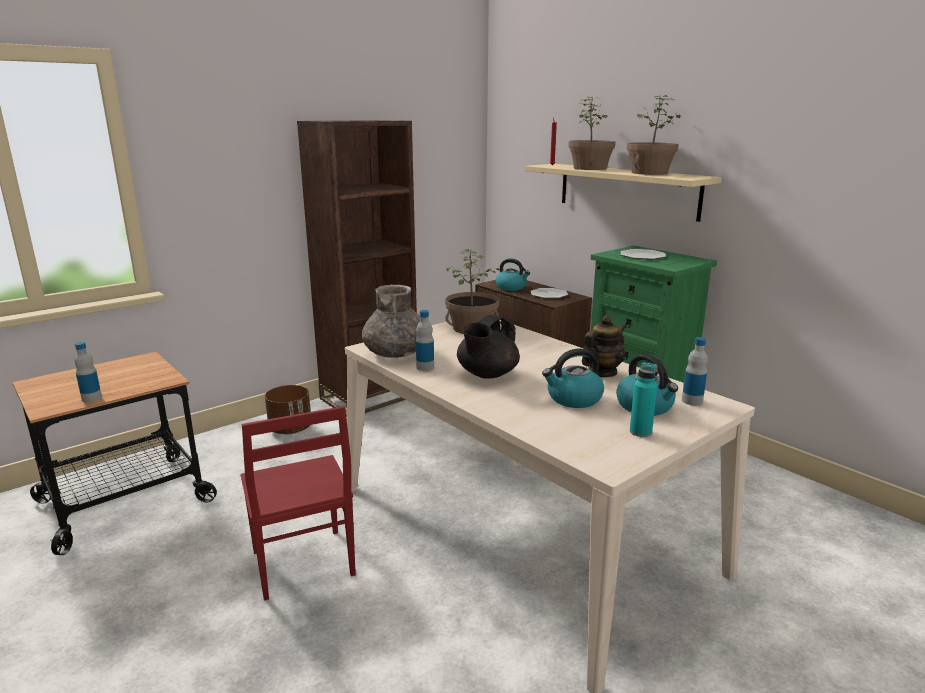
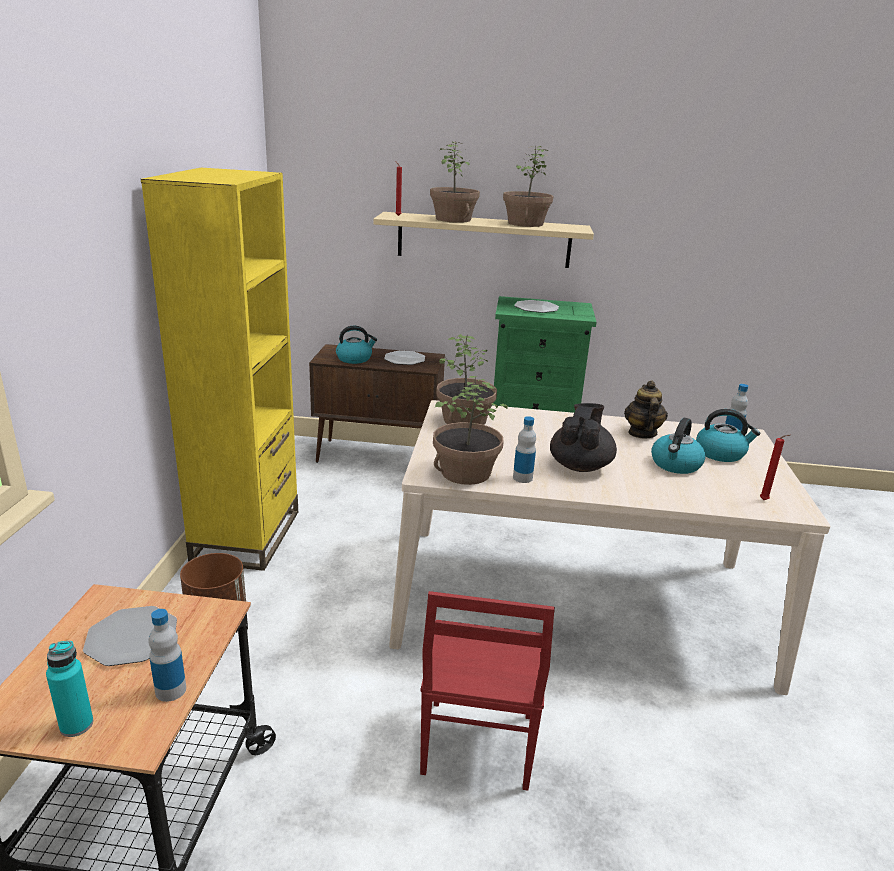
camera: 45 degrees left, 5 degrees up
(123, 375) = (132, 637): none -> plate
(302, 565) = (476, 745): red chair -> red chair turned 75 degrees clockwise
(370, 397) = (247, 535): brown bookcase -> yellow bookcase
(396, 353) = (465, 472): grey vase -> potted plant
(487, 374) = (580, 466): black teapot -> black teapot turned 150 degrees counterclockwise
(593, 447) = (765, 501): none -> red candle
(640, 432) = (759, 476): turquoise bottle -> turquoise bottle (76, 725)

